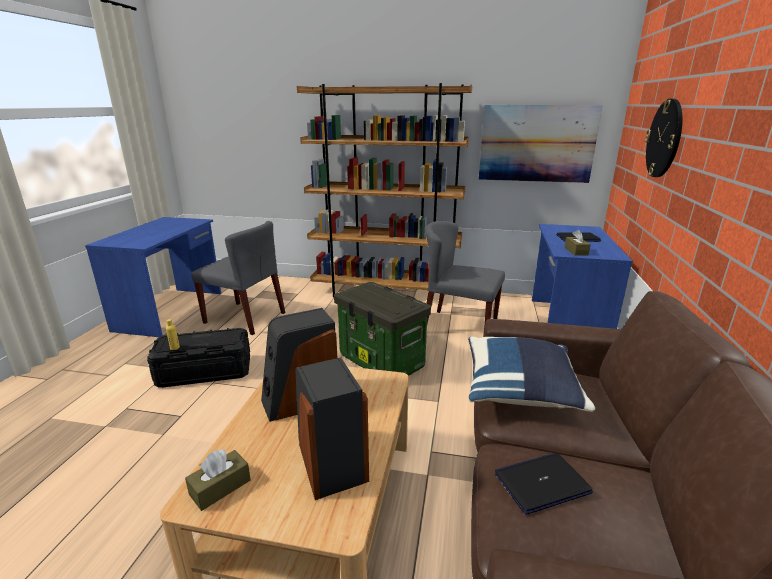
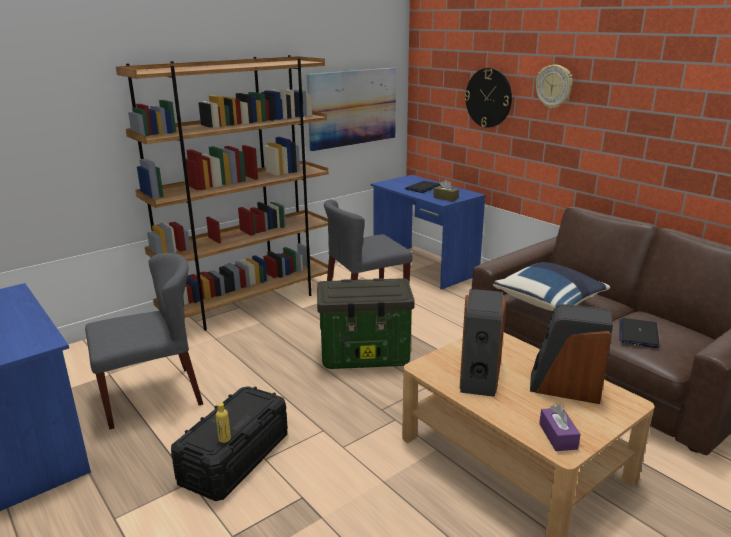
camera: 50 degrees left, 0 degrees up
(220, 487) = (558, 436): brown tissue box -> purple tissue box
(717, 118) = (554, 86): none -> wall clock

